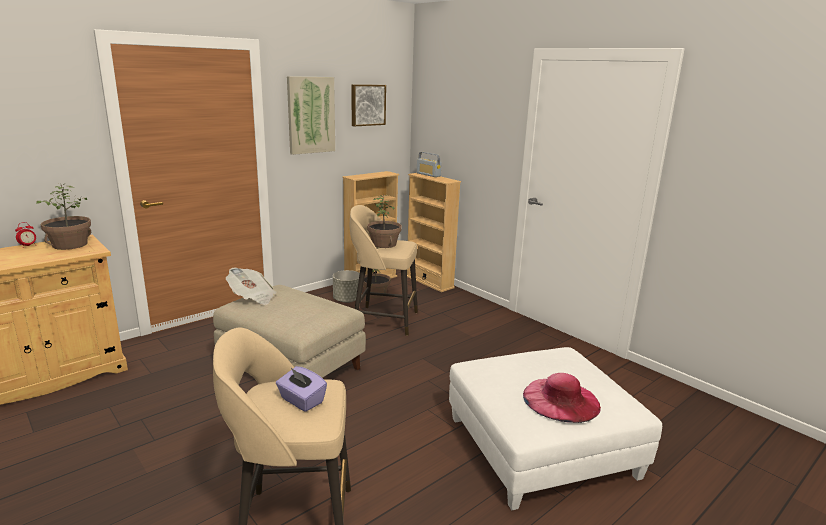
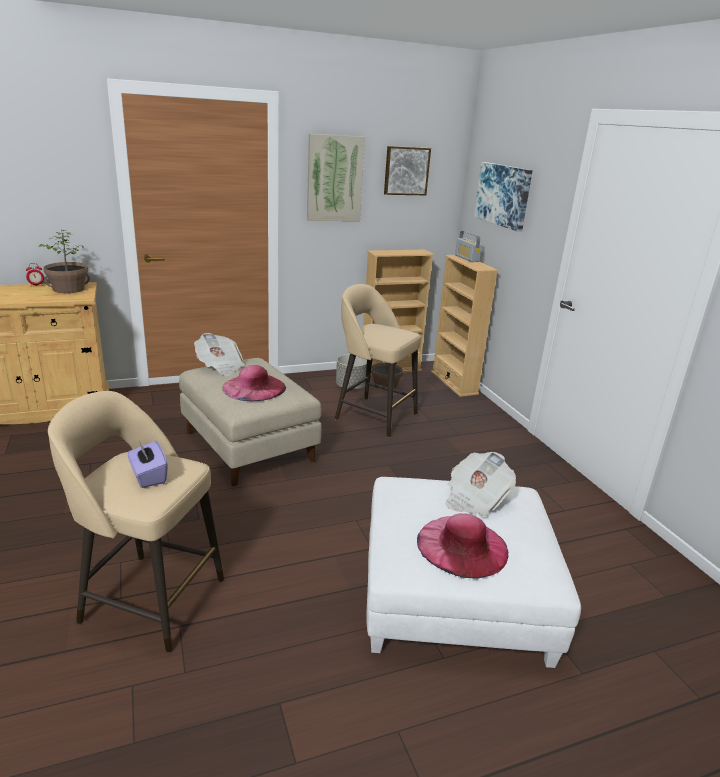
camera: 20 degrees right, 5 degrees up
(300, 310) = (254, 387): none -> pink hat
(384, 244) = (380, 331): potted plant -> none
(456, 120) = (503, 195): none -> picture
(541, 363) = (475, 499): none -> newspaper

